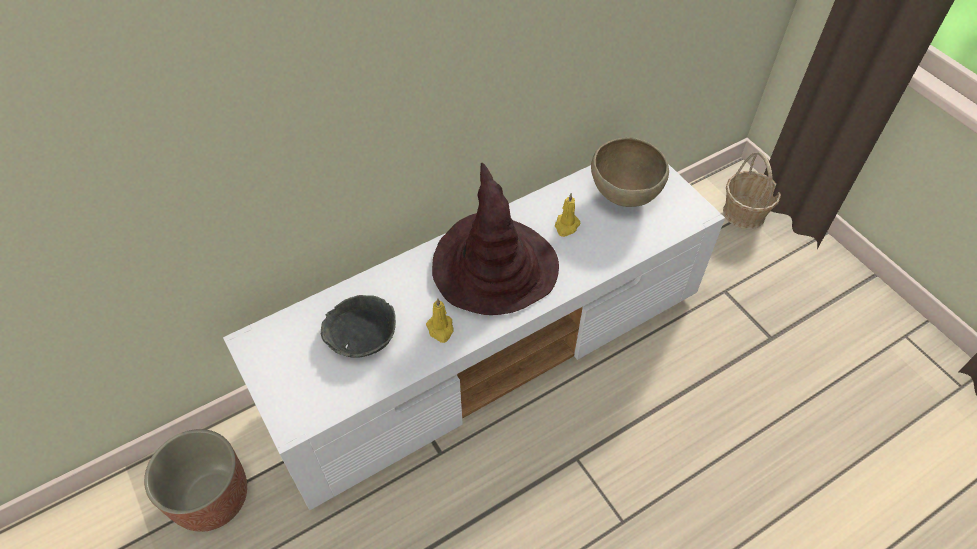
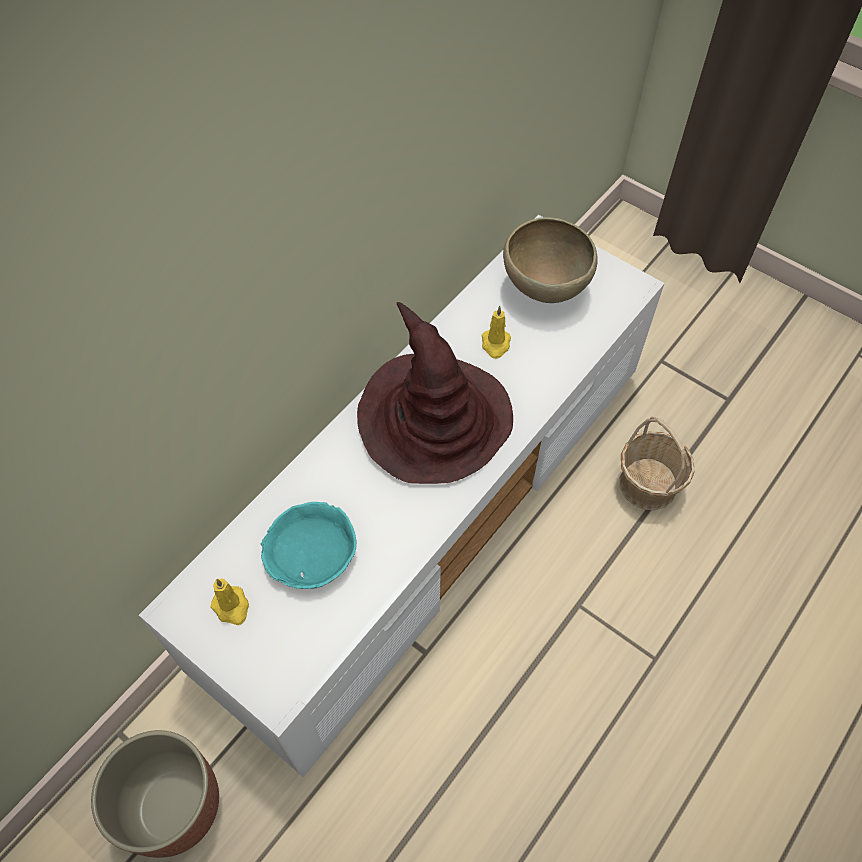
camera: 20 degrees left, 5 degrees up
(360, 332) = (310, 551): grey bowl -> turquoise bowl
(440, 329) = (404, 516): yellow candle -> yellow candle (232, 607)
(744, 213) = (647, 263): basket -> basket (648, 484)

